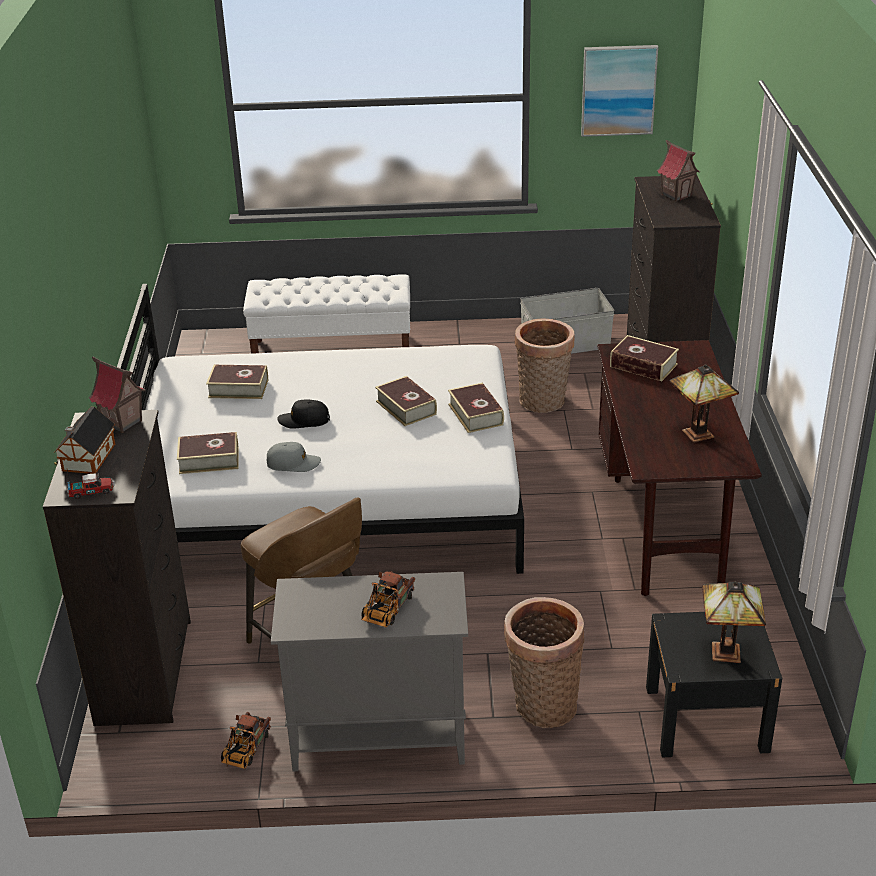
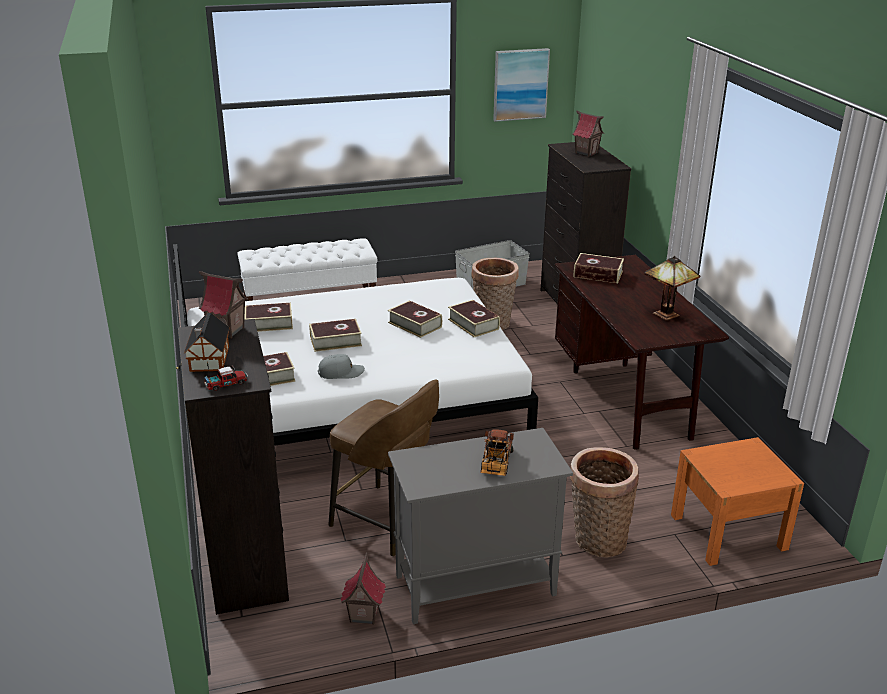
camera: 15 degrees left, 5 degrees down
(244, 751) = (363, 614): toy truck -> toy house
(304, 420) = (335, 341): black cap -> book
(706, 719) = (728, 532): black nightstand -> orange nightstand
(728, 652) = (754, 470): table lamp -> none

